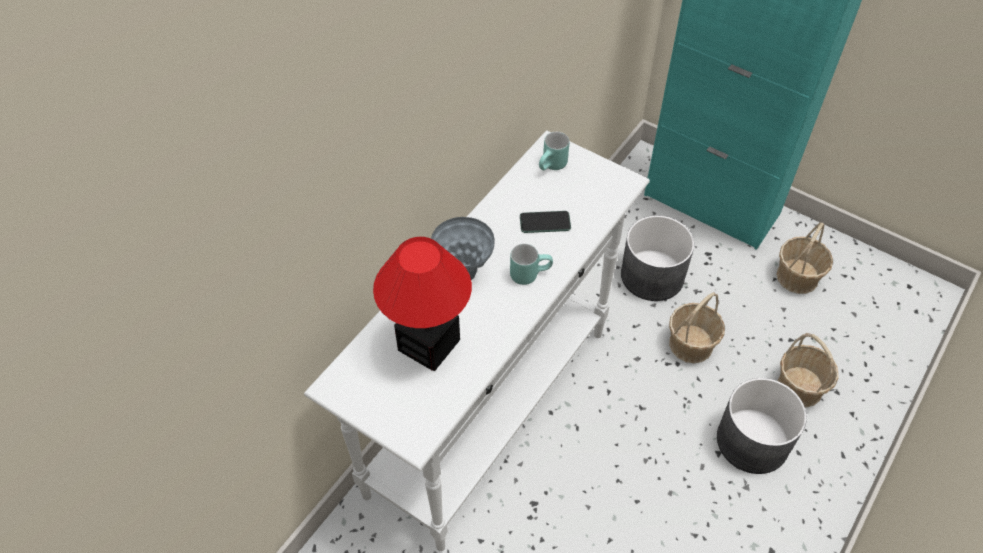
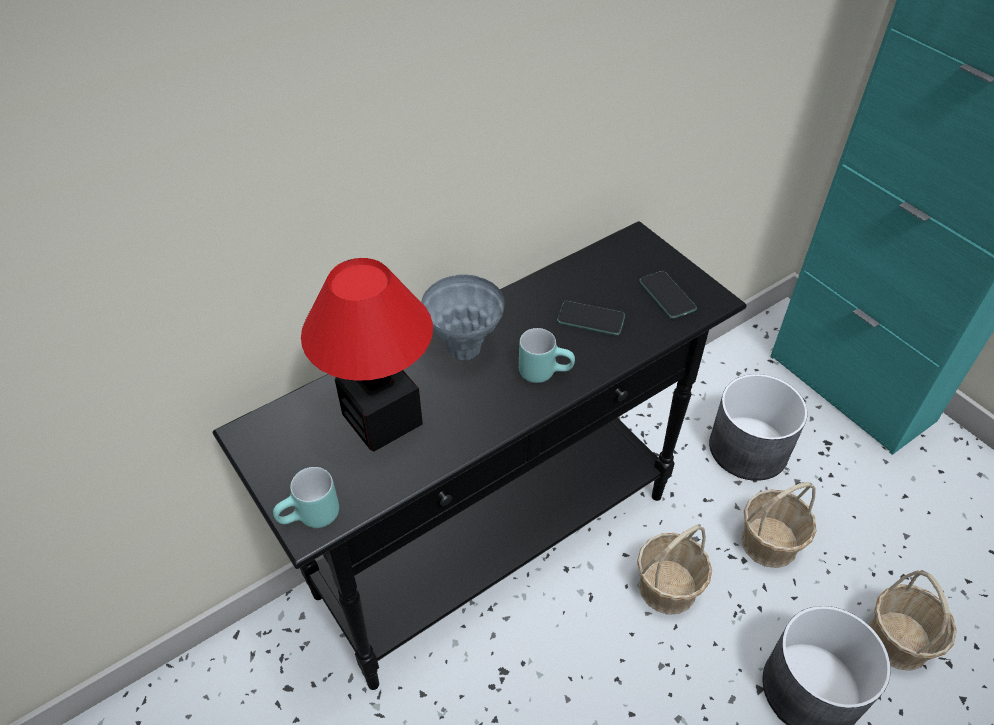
camera: 20 degrees right, 5 degrees down
(490, 410) = (496, 544): white console table -> black console table
(553, 167) = (628, 261): turquoise mug -> turquoise mug (311, 519)
(592, 188) = (667, 295): none -> phone
(797, 277) = (937, 502): basket -> basket (668, 587)

